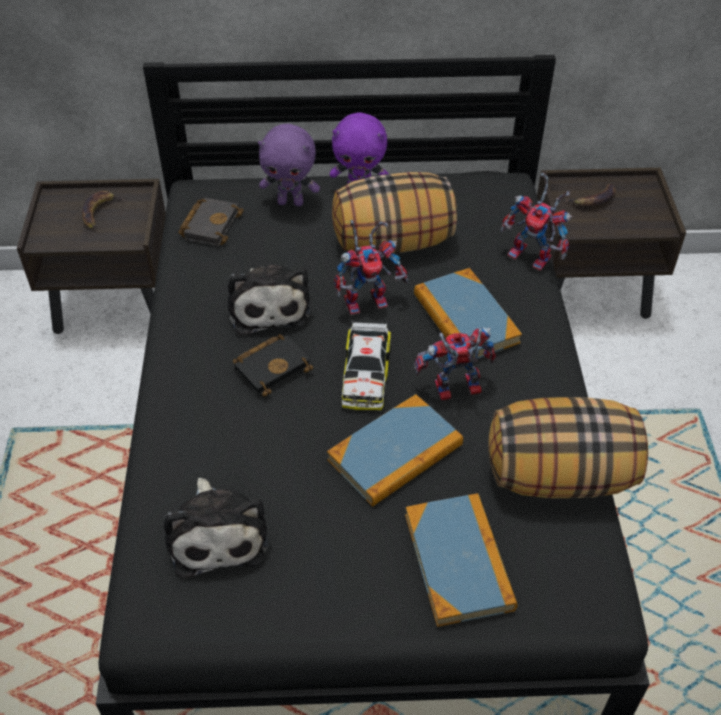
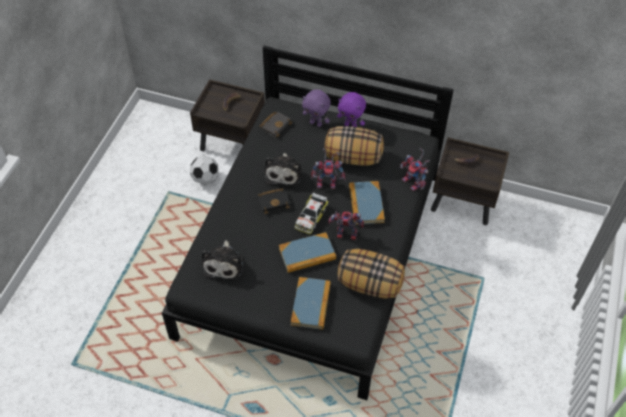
camera: 20 degrees right, 5 degrees up
(84, 383) = (205, 179): none -> football

